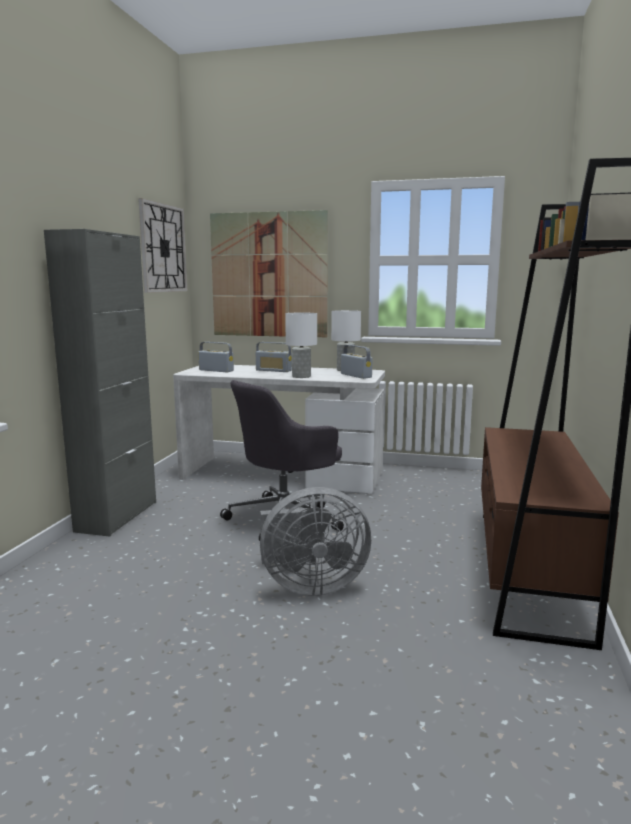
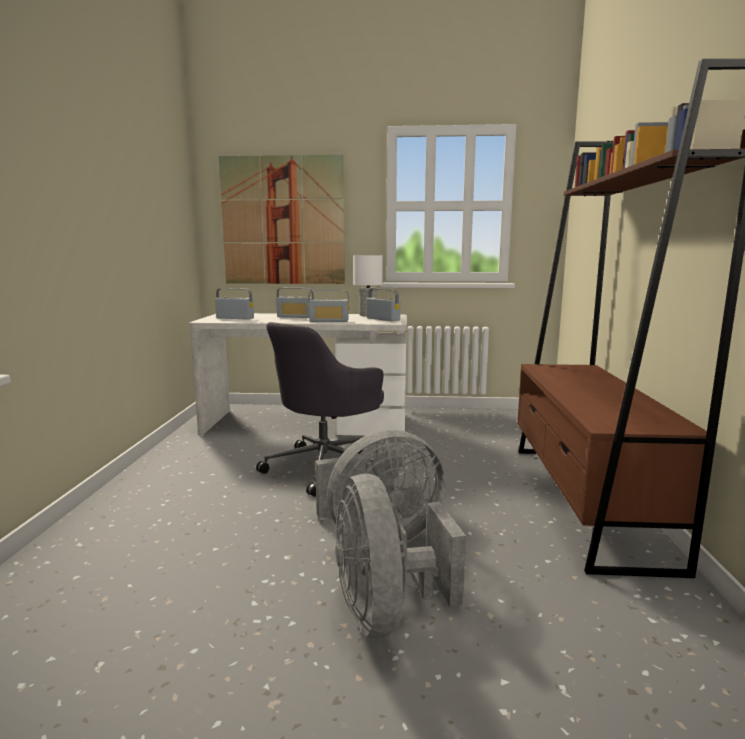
camera: 10 degrees left, 0 degrees up
(117, 516) = (138, 478): grey cabinet -> none
(163, 248) = (171, 189): wall clock -> none
(294, 648) = (386, 612): none -> grey fan
(302, 376) = (329, 321): white table lamp -> radio

